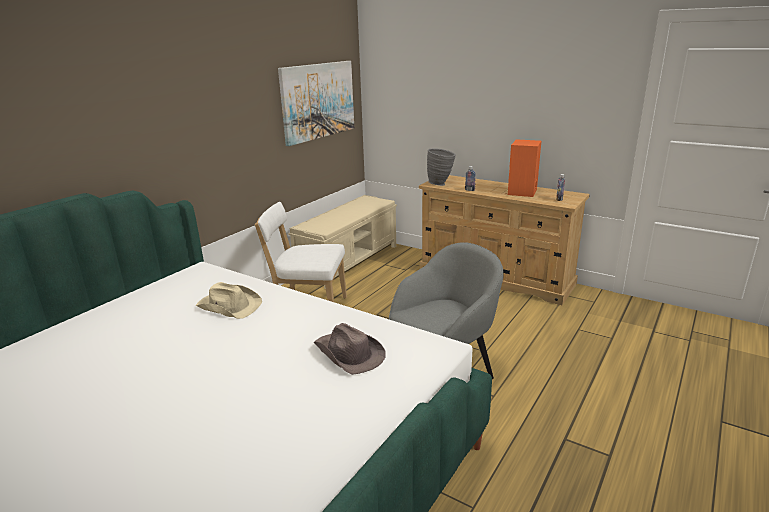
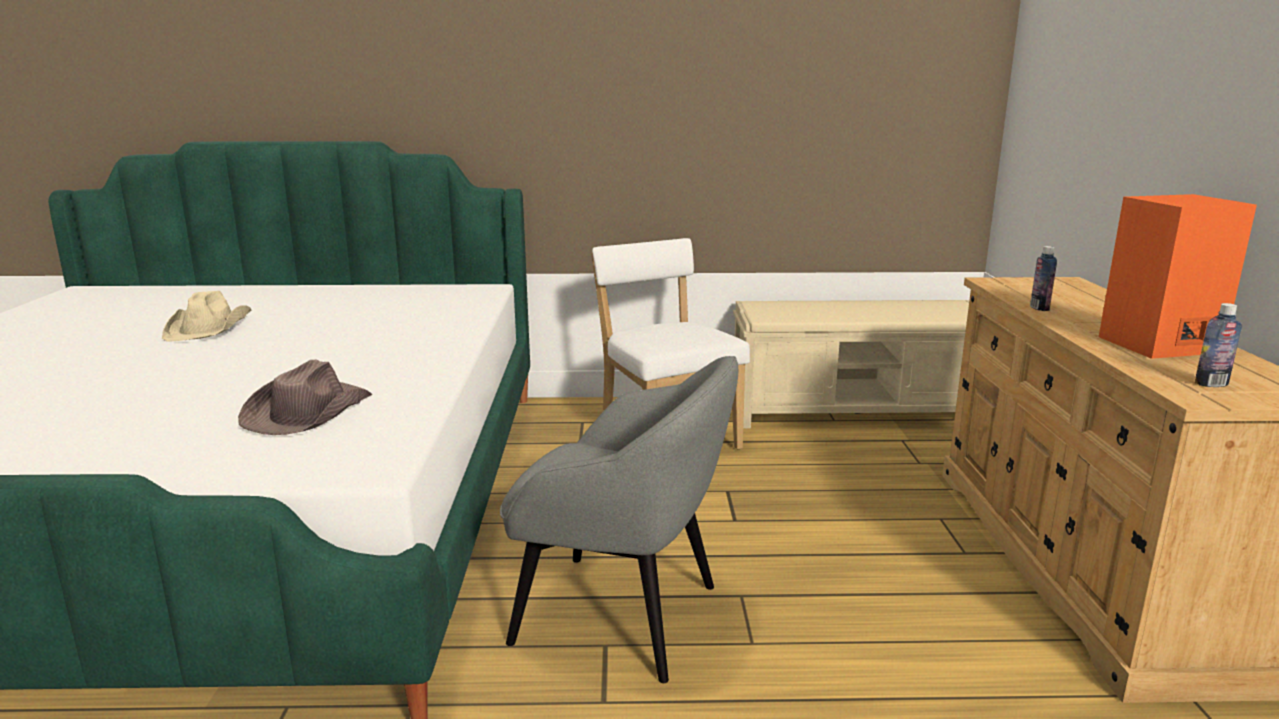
camera: 55 degrees right, 5 degrees down
(229, 305) = (398, 324): beige hat -> beige hat (209, 328)
(318, 101) = (863, 81): picture -> none
(441, 184) = (1014, 286): grey vase -> none

